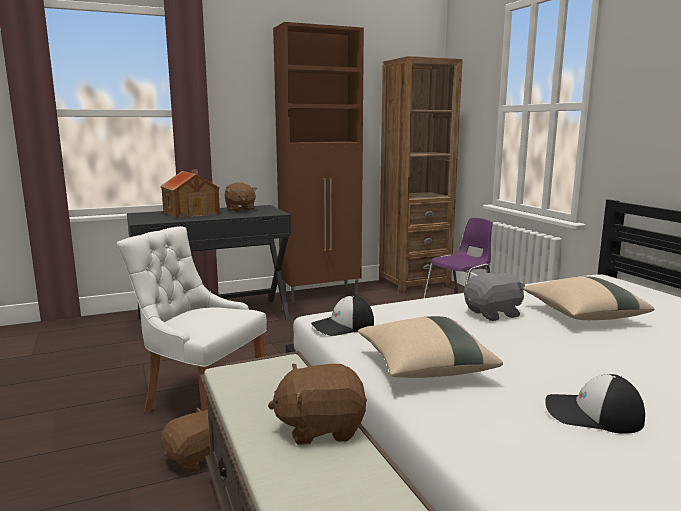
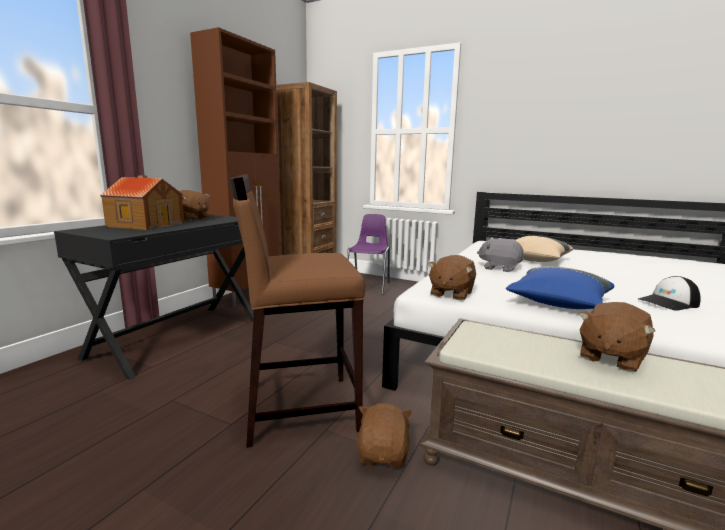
camera: 40 degrees left, 0 degrees up
(202, 400) = (299, 408): white chair -> brown stool
(343, 326) = (451, 293): cap -> brown plush toy
(424, 367) = (558, 304): beige pillow -> blue pillow
(493, 314) = (499, 268): grey plush toy -> grey plush toy turned 90 degrees counterclockwise

